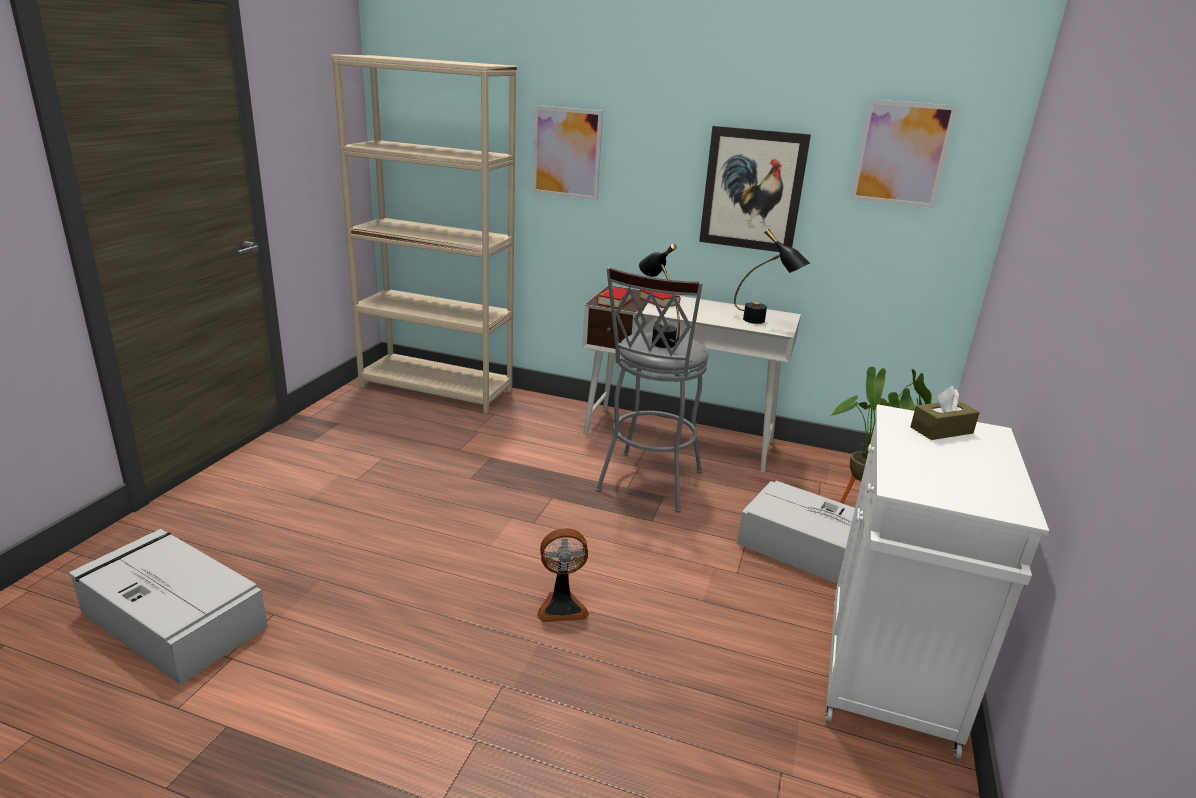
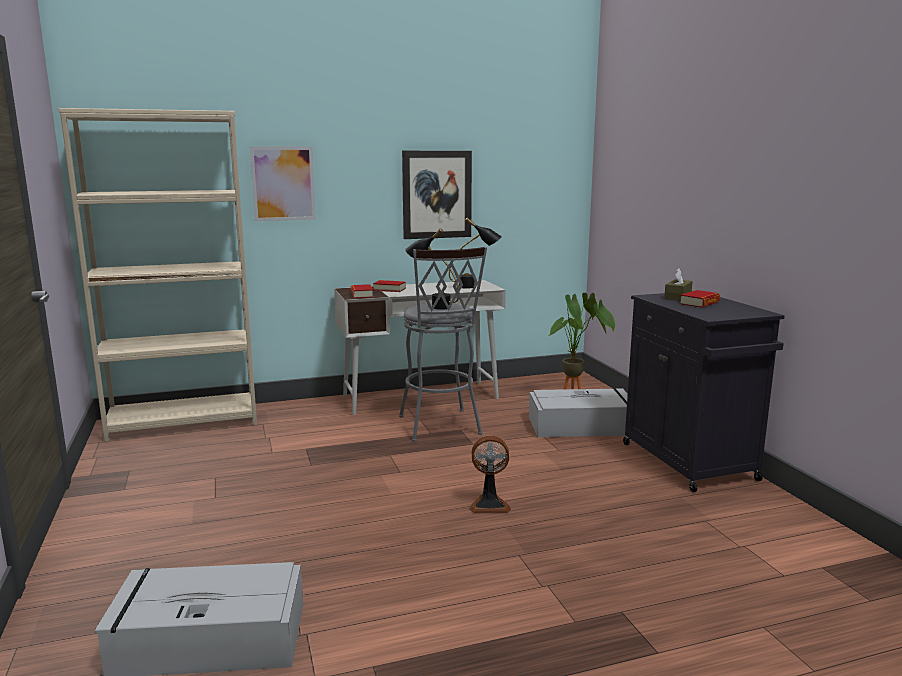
camera: 35 degrees left, 10 degrees down
(561, 606) = (489, 504): fan -> fan turned 45 degrees clockwise
(888, 675) = (690, 463): white cabinet -> black cabinet
(901, 154) = (528, 158): picture -> none
(948, 454) = (699, 303): none -> book

